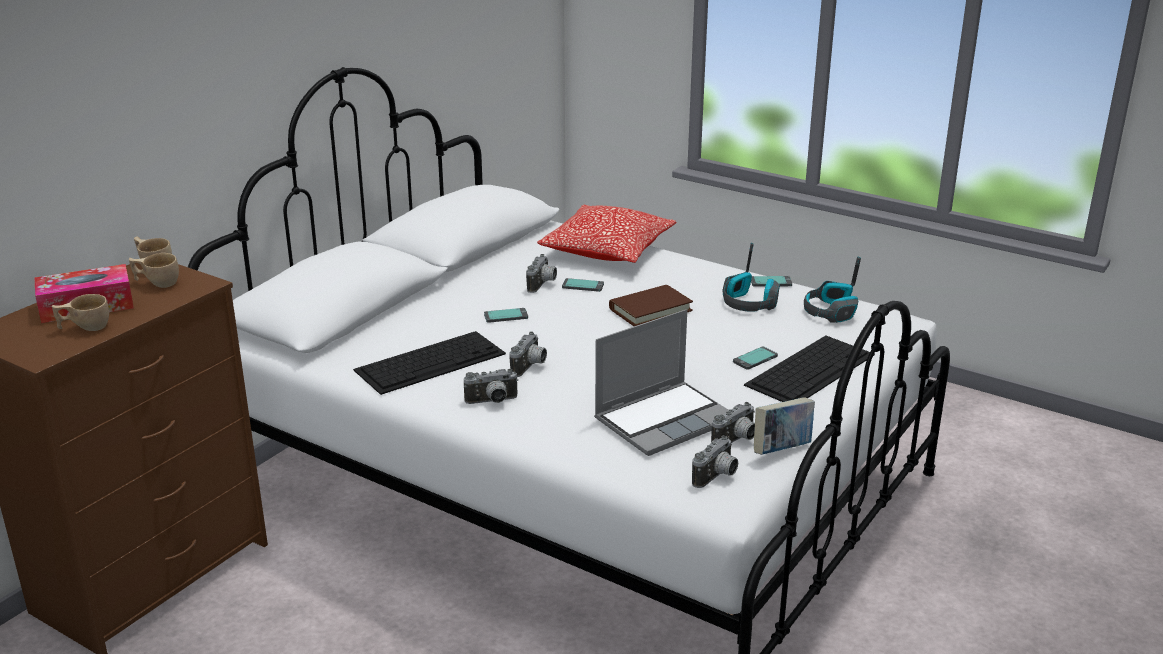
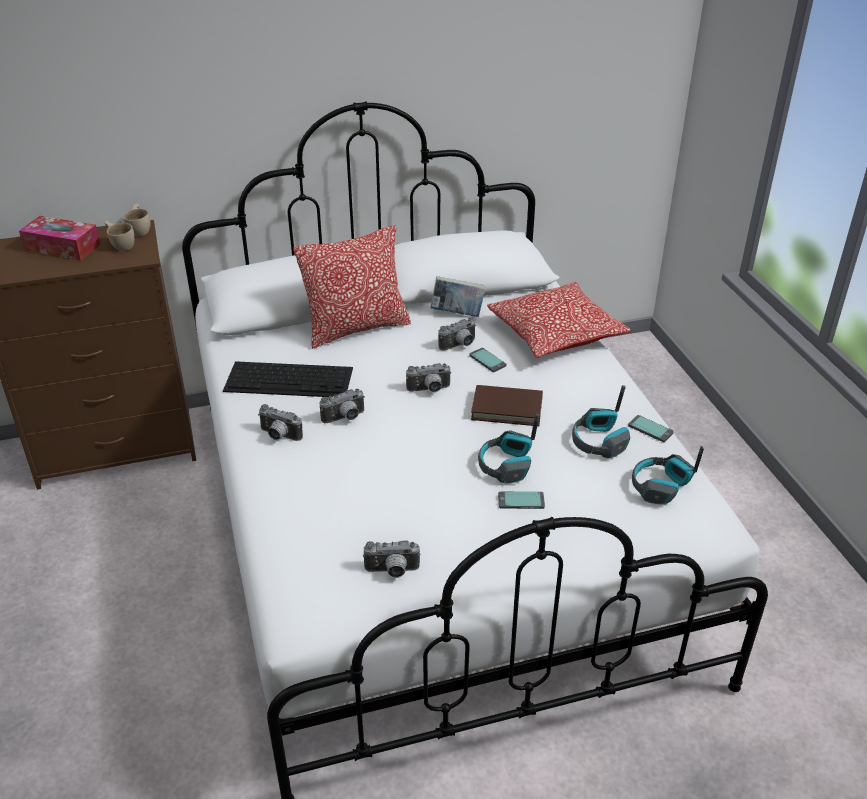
camera: 40 degrees right, 10 degrees up
(84, 327) = (37, 264): beige cup -> none
(430, 305) = (356, 328): none -> pillow
(506, 316) = (393, 363): phone -> none
(665, 419) = (368, 519): laptop -> none
(709, 343) = (506, 466): none -> headphones
(717, 477) = (329, 596): camera -> camera (429, 390)
(782, 450) = (412, 602): book -> book (457, 314)
(810, 369) = (553, 537): keyboard -> none

